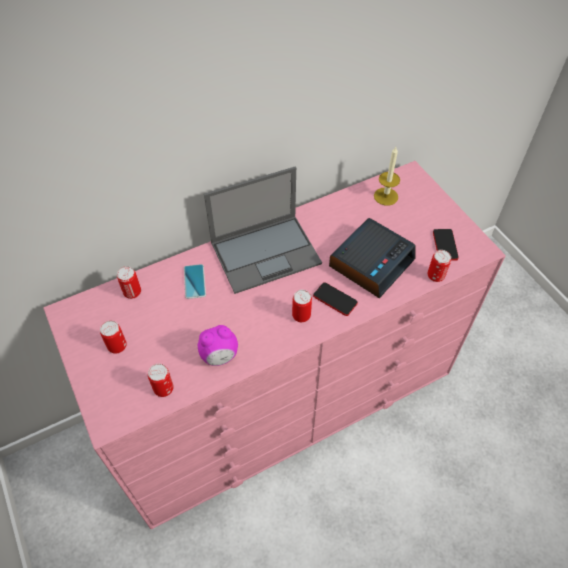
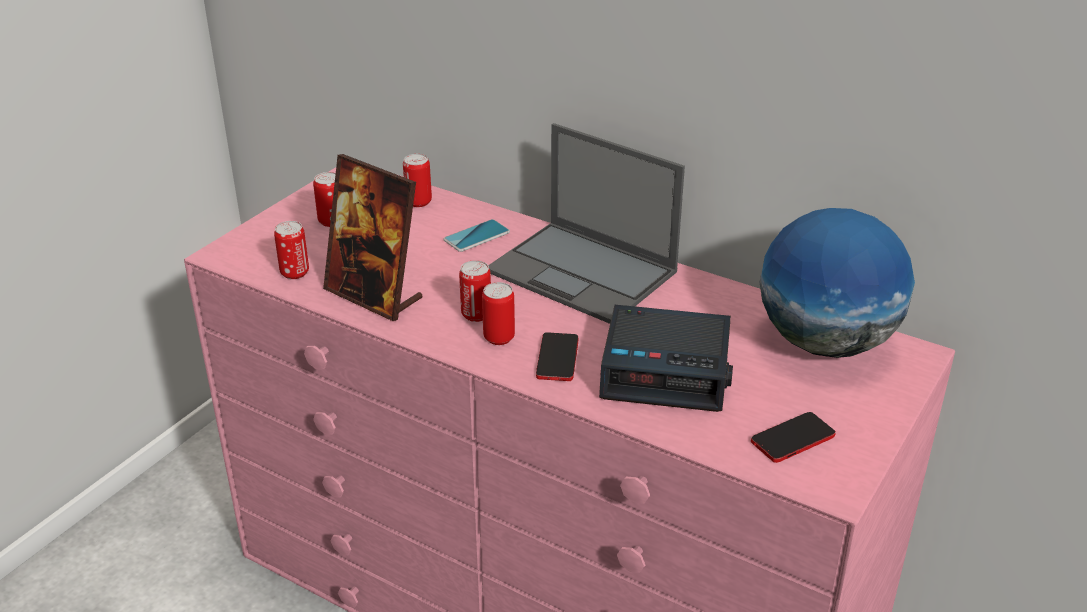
camera: 60 degrees right, 20 degrees down
(219, 356) = (374, 295): alarm clock -> picture frame
(386, 196) = (826, 343): candle -> globe
(435, 276) = (710, 447): can -> can (476, 315)

